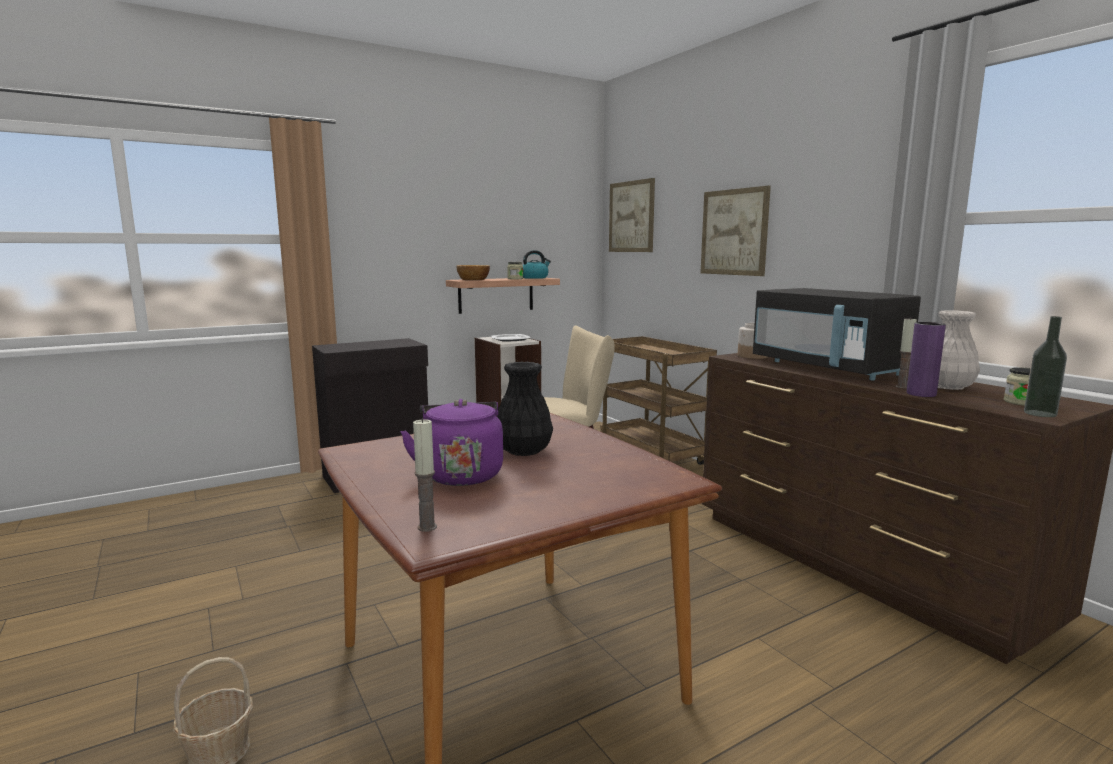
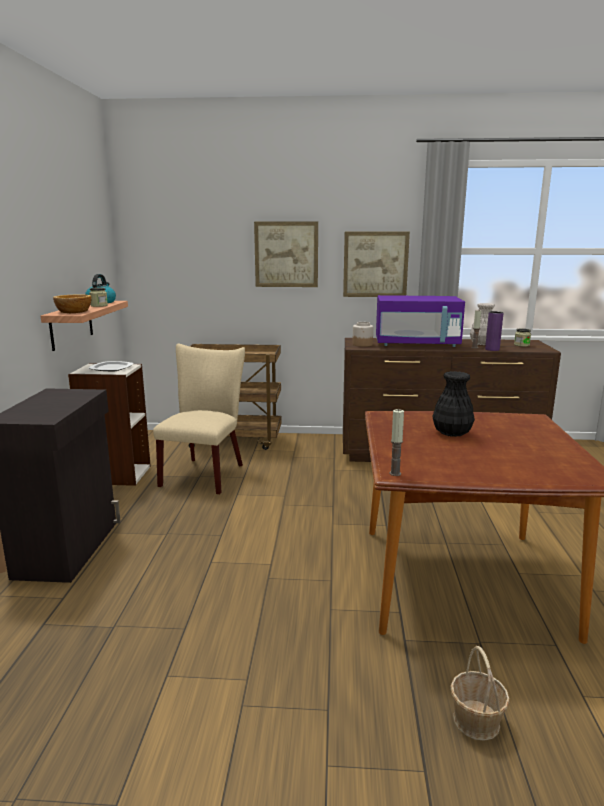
camera: 55 degrees left, 5 degrees up
(427, 527) = (575, 476): candle -> candle (395, 473)
(461, 474) = (485, 454): purple kettle -> none
(631, 217) = (161, 237): picture -> picture (375, 264)
(827, 368) = (417, 344): black microwave -> purple microwave
(1040, 413) = (542, 349): bottle -> none

